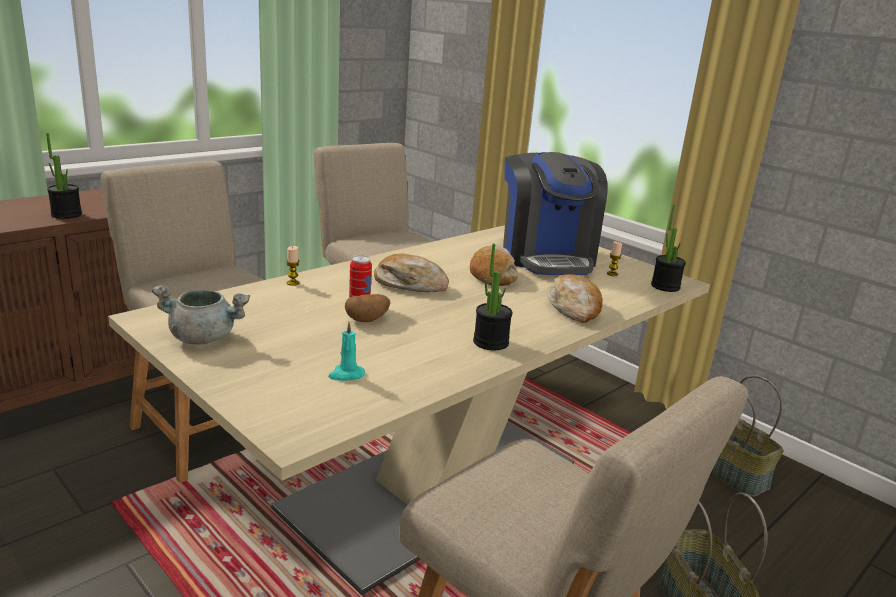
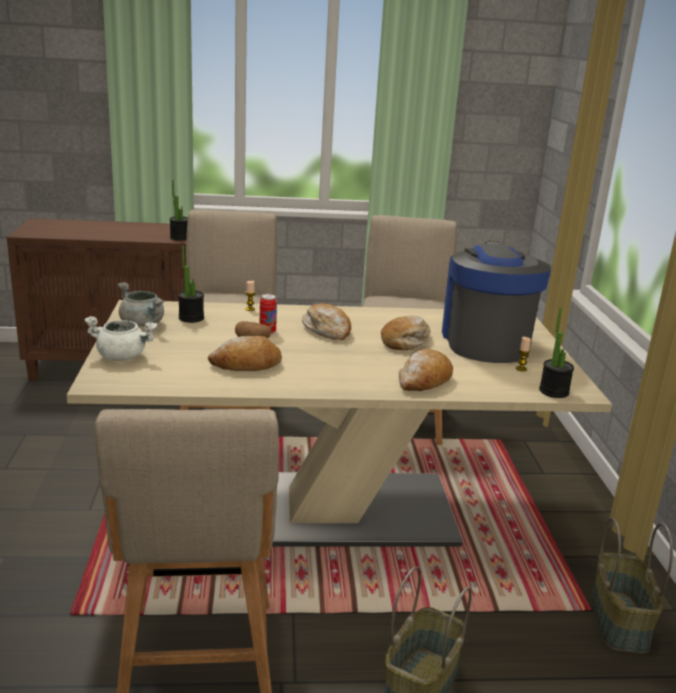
camera: 40 degrees right, 0 degrees up
(258, 388) = (123, 357): none -> white cooking pot
(346, 375) = (180, 366): turquoise candle -> none
(409, 347) = (247, 364): none -> bread
(490, 342) = (307, 379): potted plant -> potted plant (191, 318)
(546, 257) = (485, 342): coffee machine -> coffee machine turned 150 degrees clockwise

